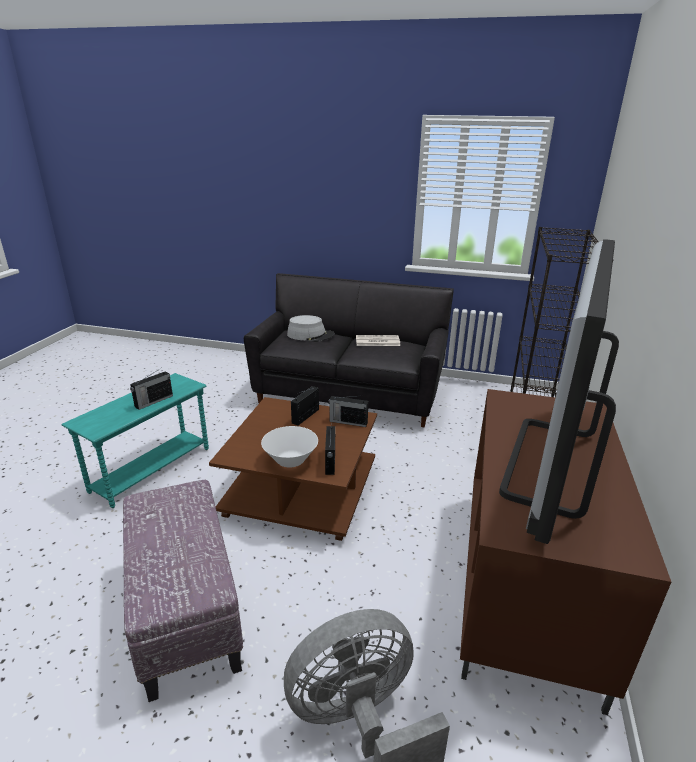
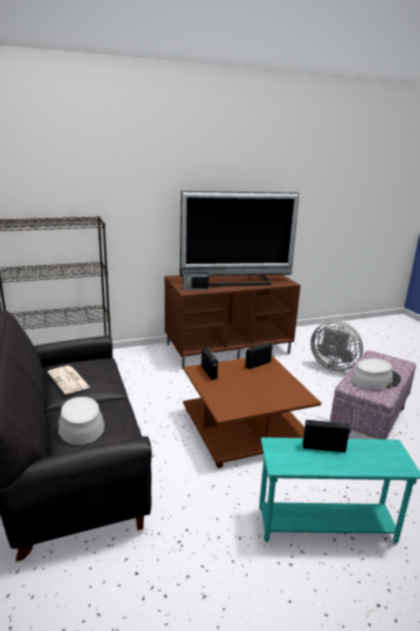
camera: 125 degrees left, 5 degrees down
(166, 515) = (375, 379): none -> grey hat
(290, 460) = (275, 376): white bowl -> none
(306, 416) = (221, 390): radio -> radio (195, 289)

